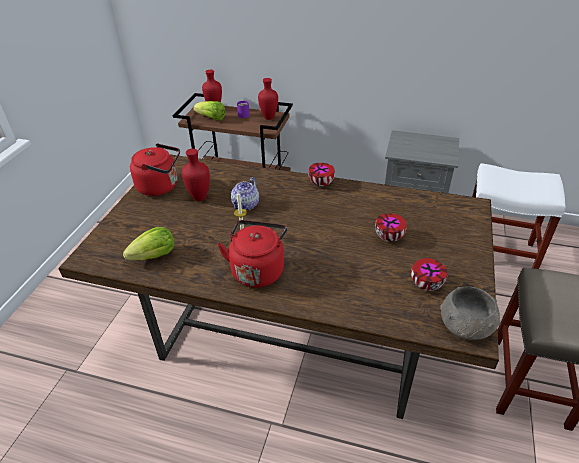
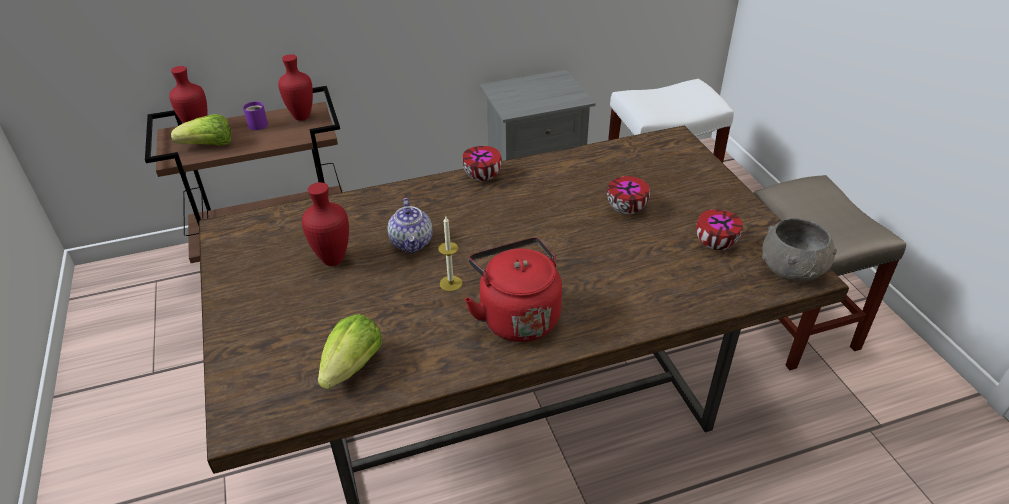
camera: 35 degrees left, 0 degrees up
(161, 186) = (252, 269): red kettle -> none

